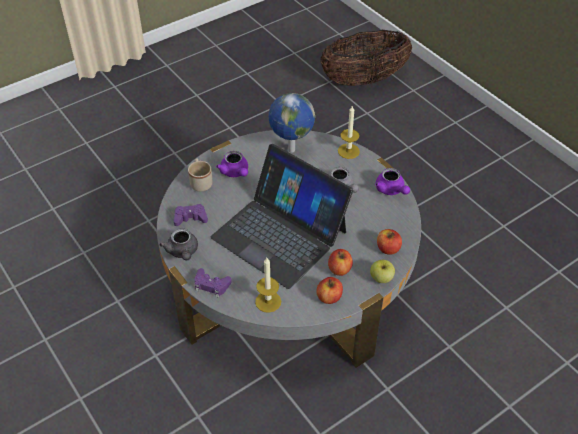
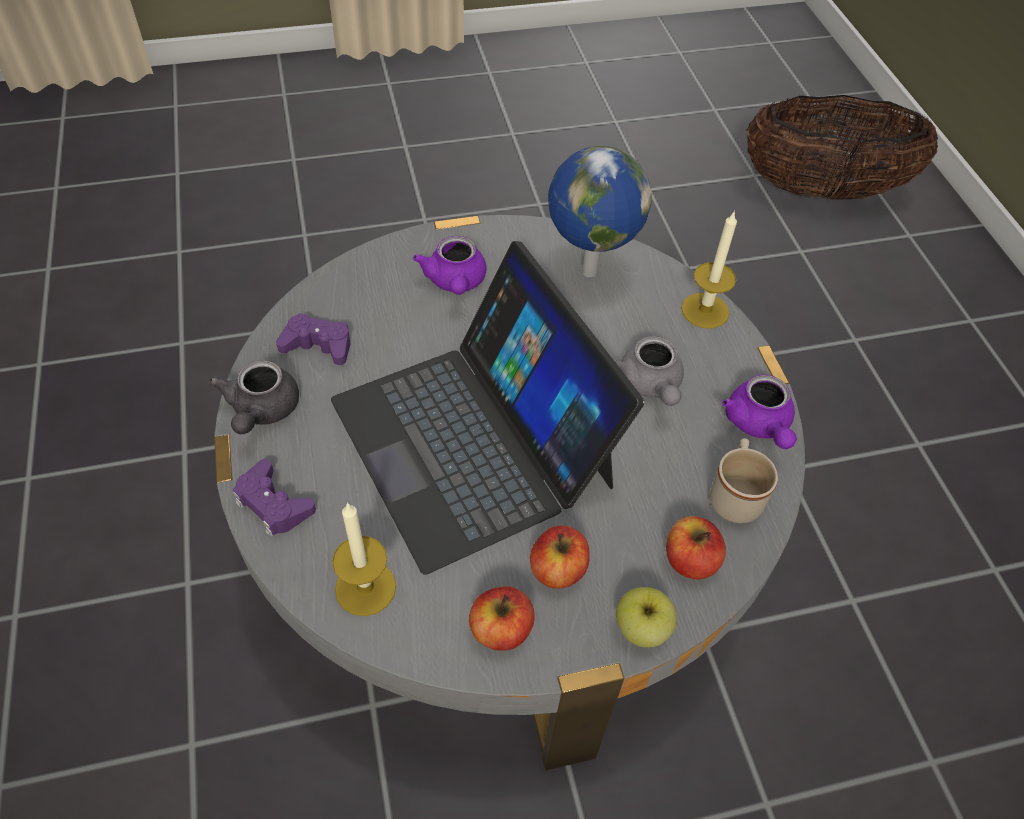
camera: 20 degrees right, 5 degrees up
(200, 182) = (379, 280): beige mug -> beige mug (735, 494)

